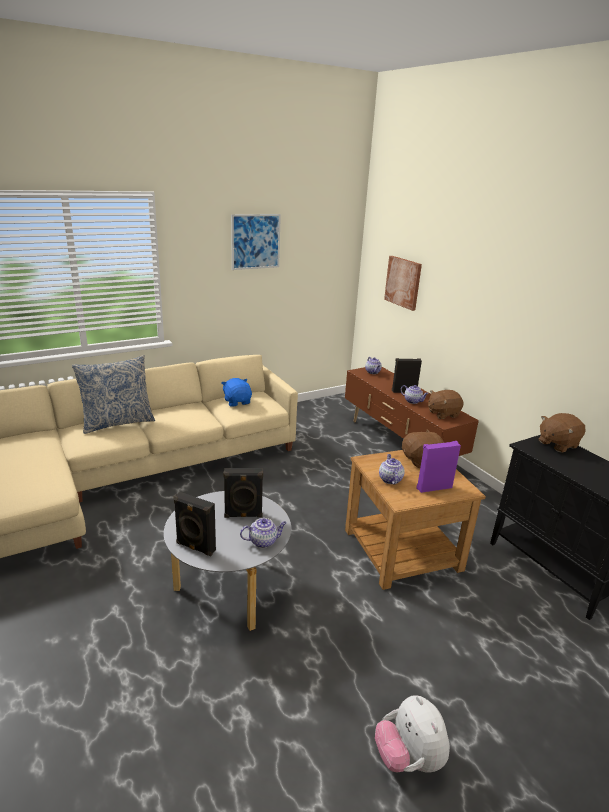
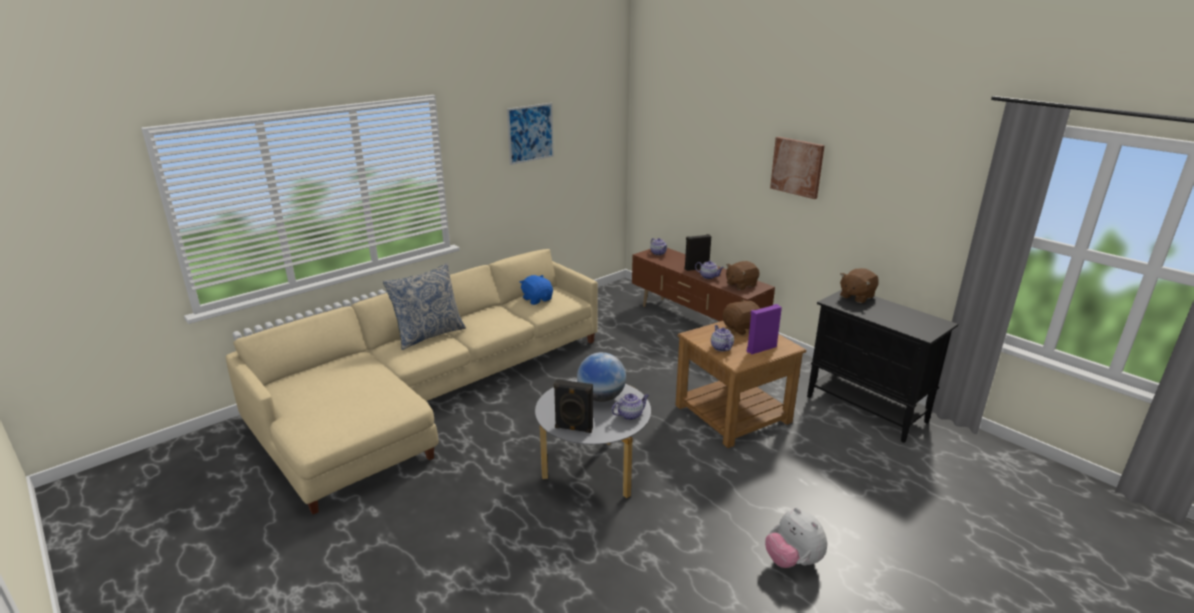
camera: 10 degrees left, 0 degrees up
(243, 515) = (601, 397): black speaker -> globe
(403, 282) = (680, 160): picture -> picture (797, 167)

